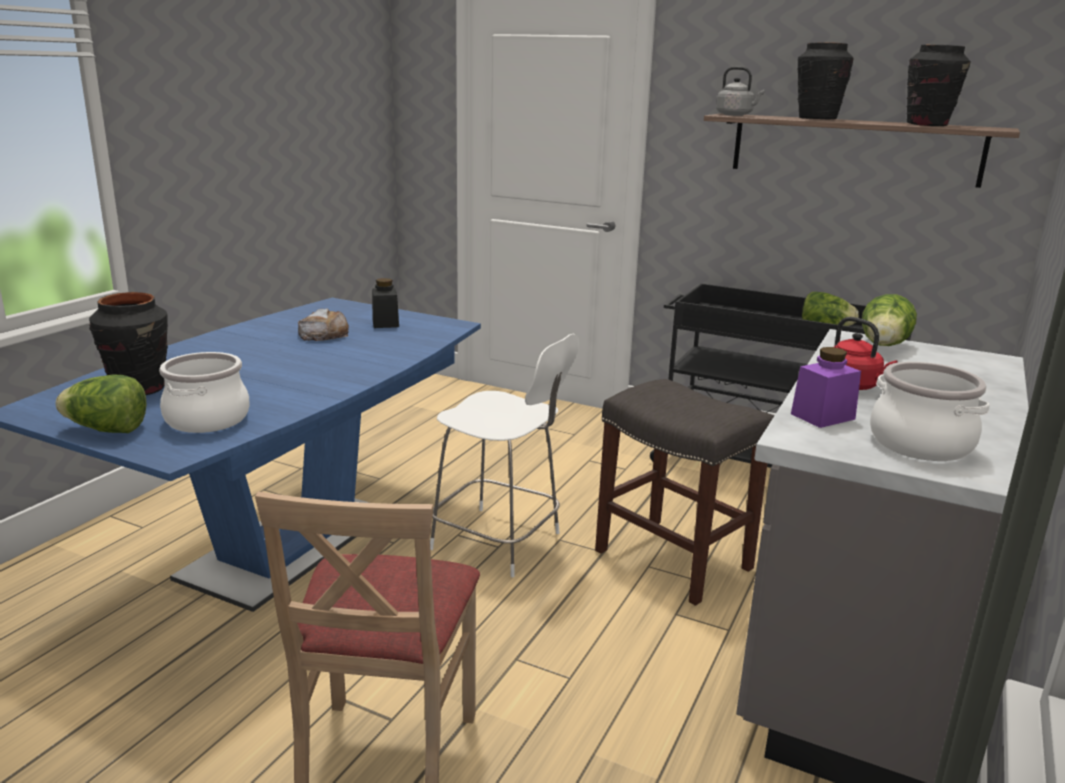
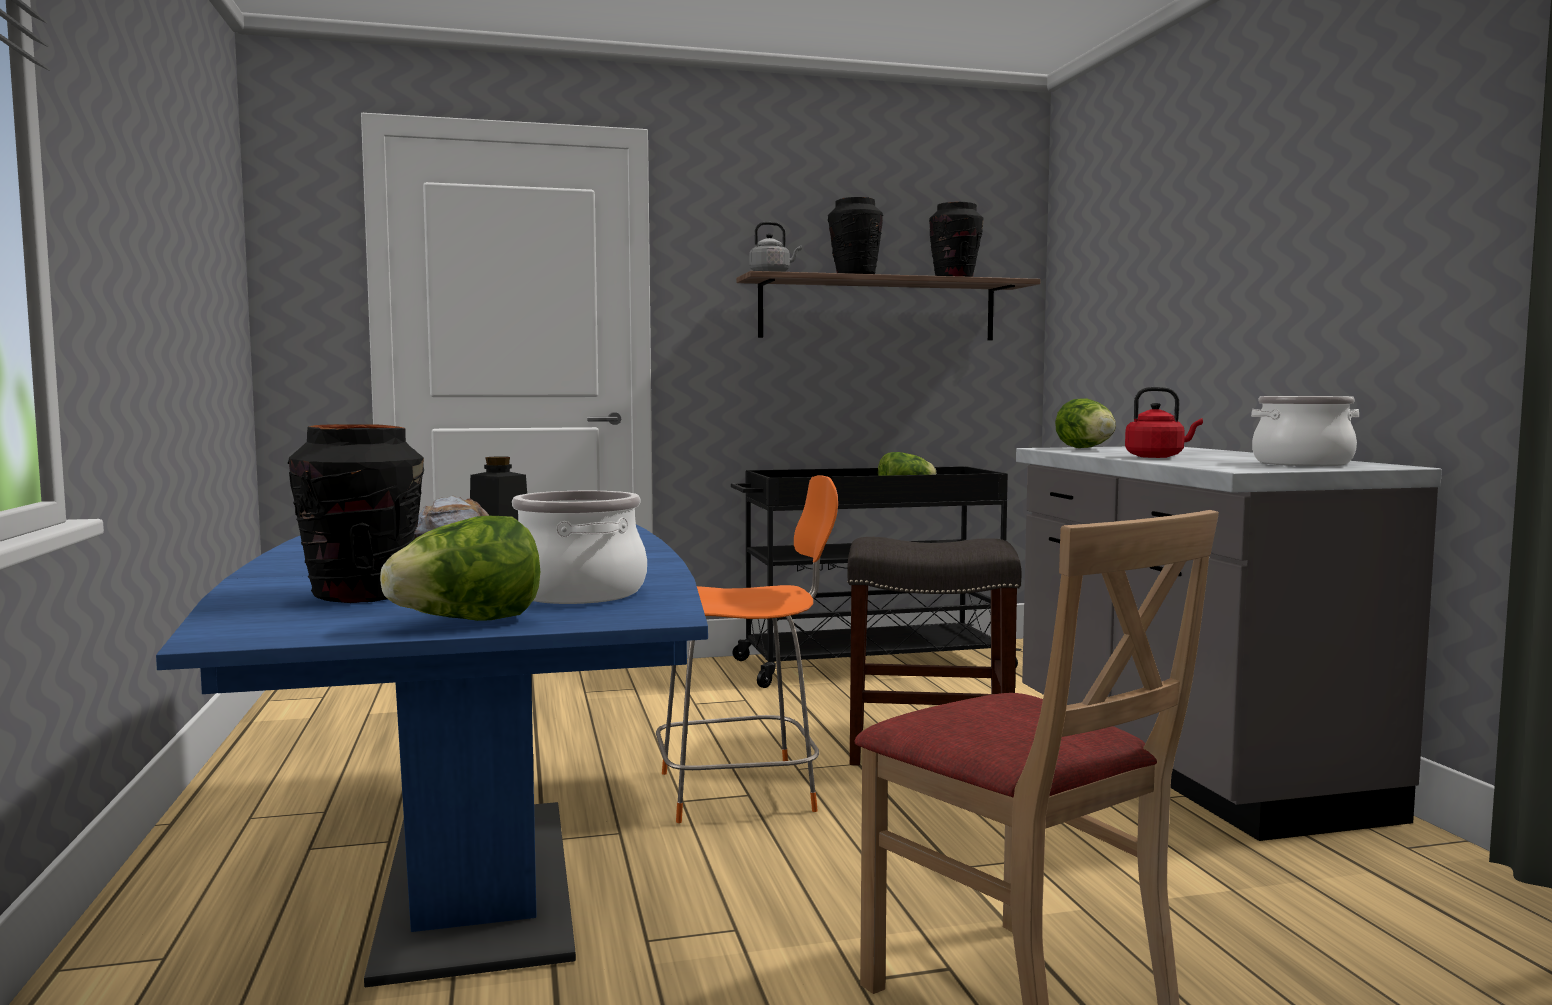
camera: 40 degrees left, 15 degrees down
(500, 542) = (743, 791): white chair -> orange chair
(822, 416) = (1207, 463): purple jar -> none

